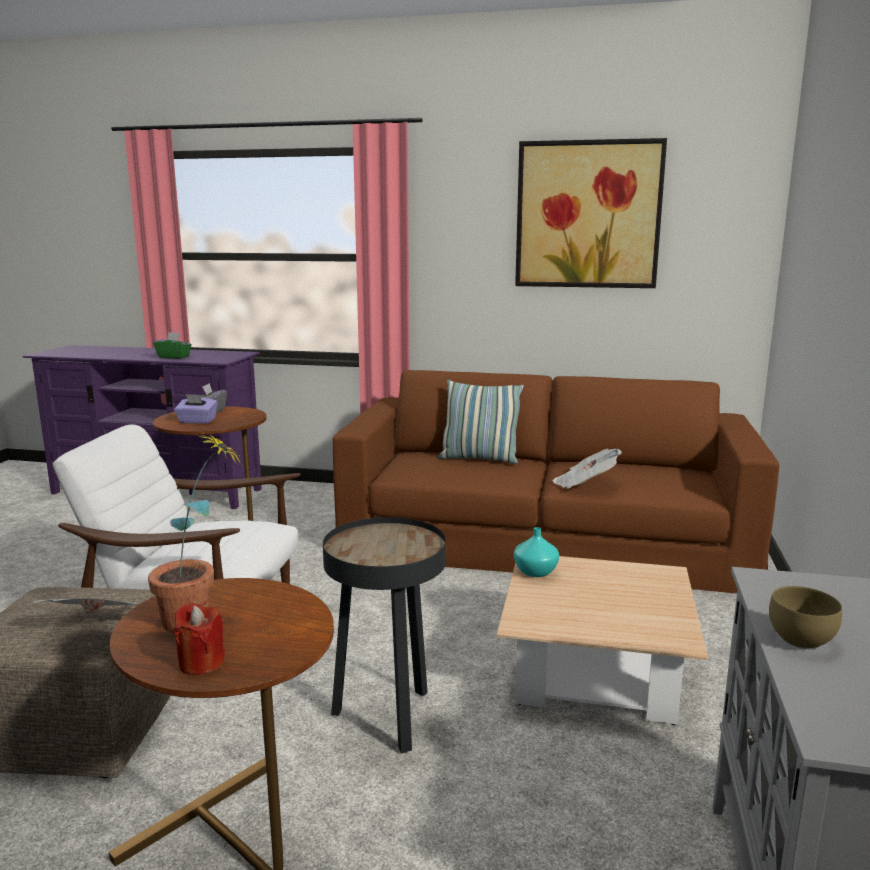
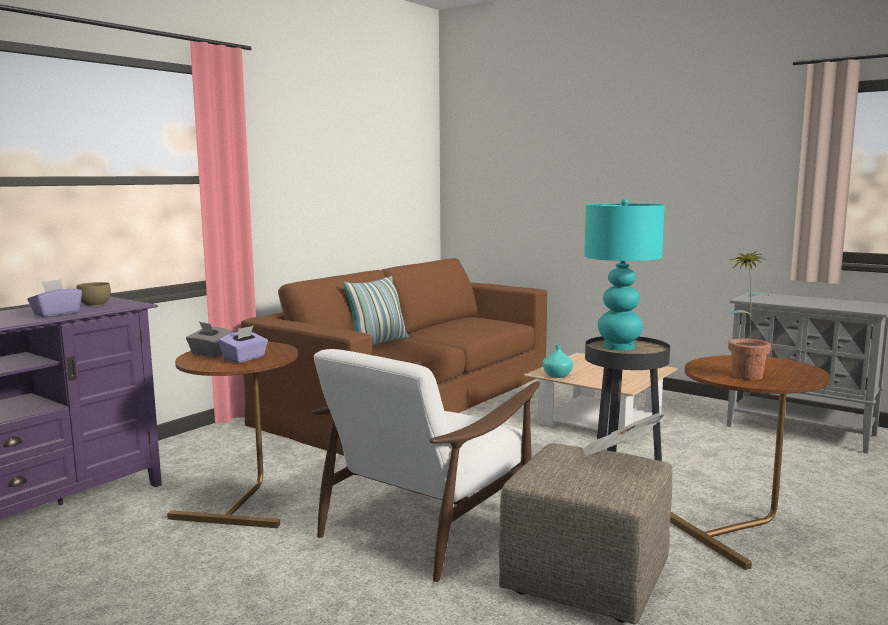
camera: 65 degrees left, 5 degrees down
(174, 357) = (56, 314): green tissue box -> purple tissue box
(201, 663) = (800, 374): red candle -> none
(389, 540) = (619, 346): none -> turquoise table lamp
(585, 485) = (466, 335): newspaper -> none
(588, 215) = (351, 143): picture -> none
(803, 640) = (803, 303): brown bowl -> brown bowl (96, 305)

